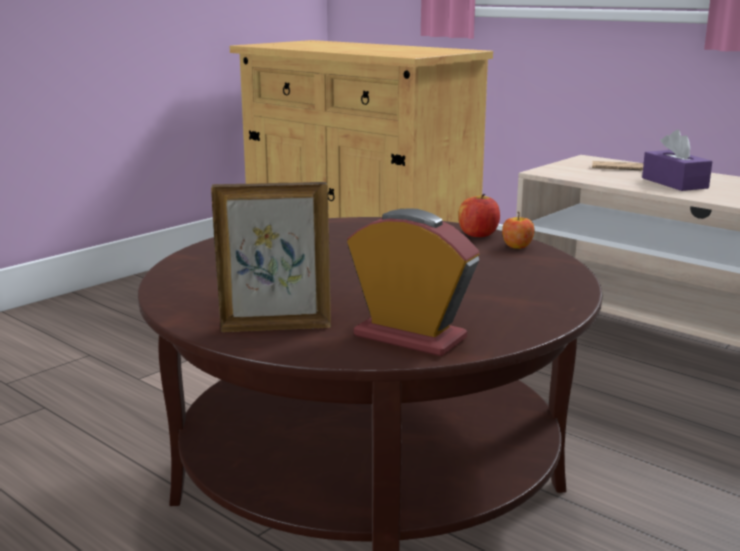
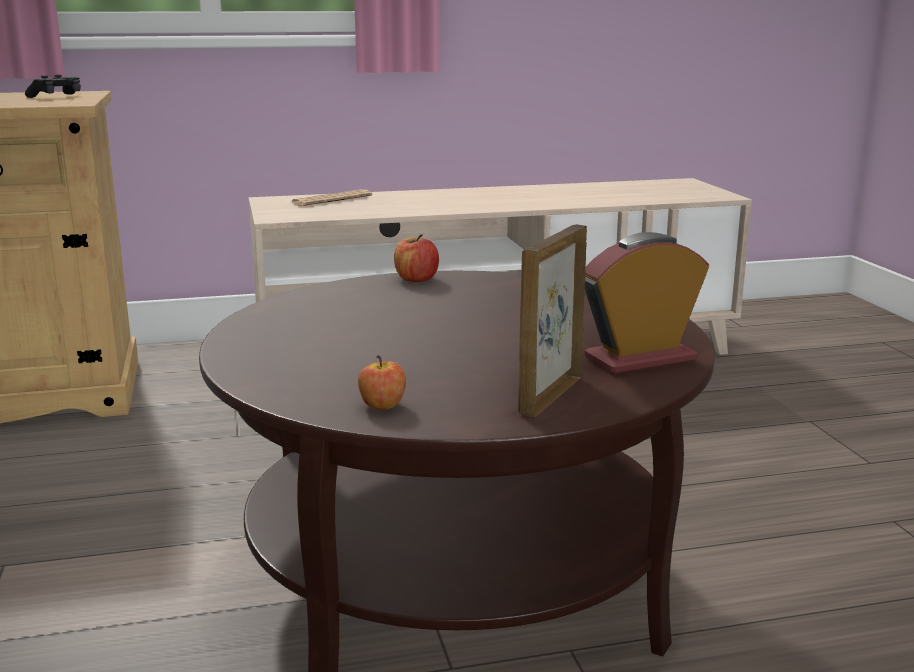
camera: 55 degrees left, 0 degrees up
(434, 51) = (56, 96): none -> black game controller
(517, 246) = (473, 278): apple -> apple (382, 405)
(674, 183) = (398, 204): purple tissue box -> none

